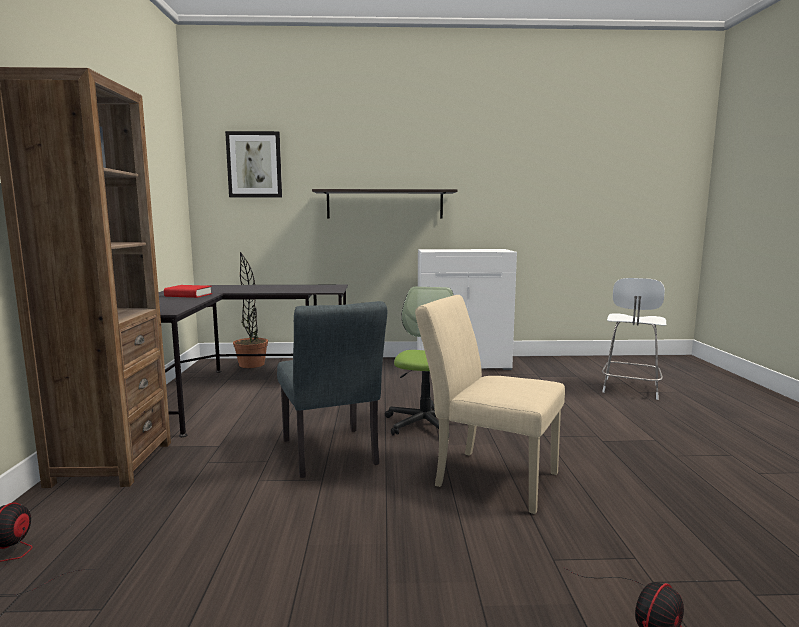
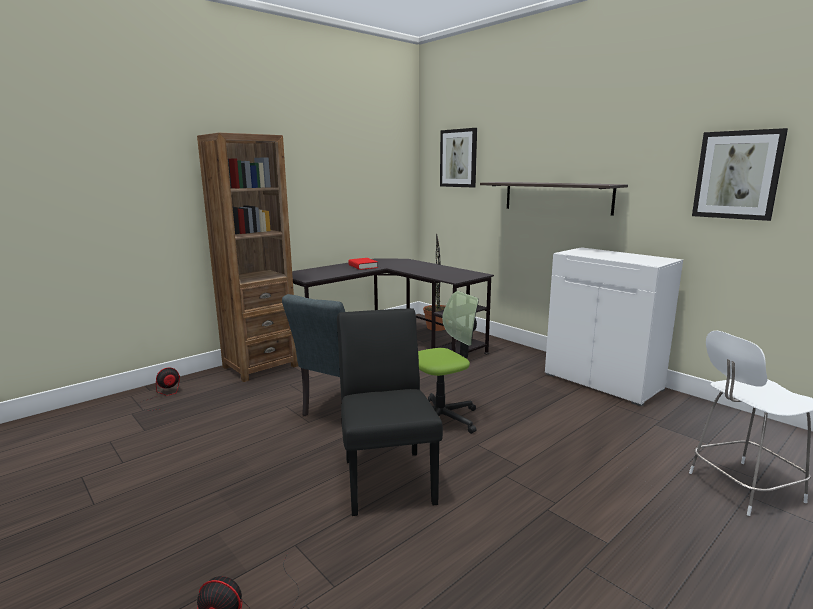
camera: 50 degrees right, 5 degrees up
(487, 477) = (387, 475): beige chair -> black chair
(532, 183) = (737, 175): none -> picture

